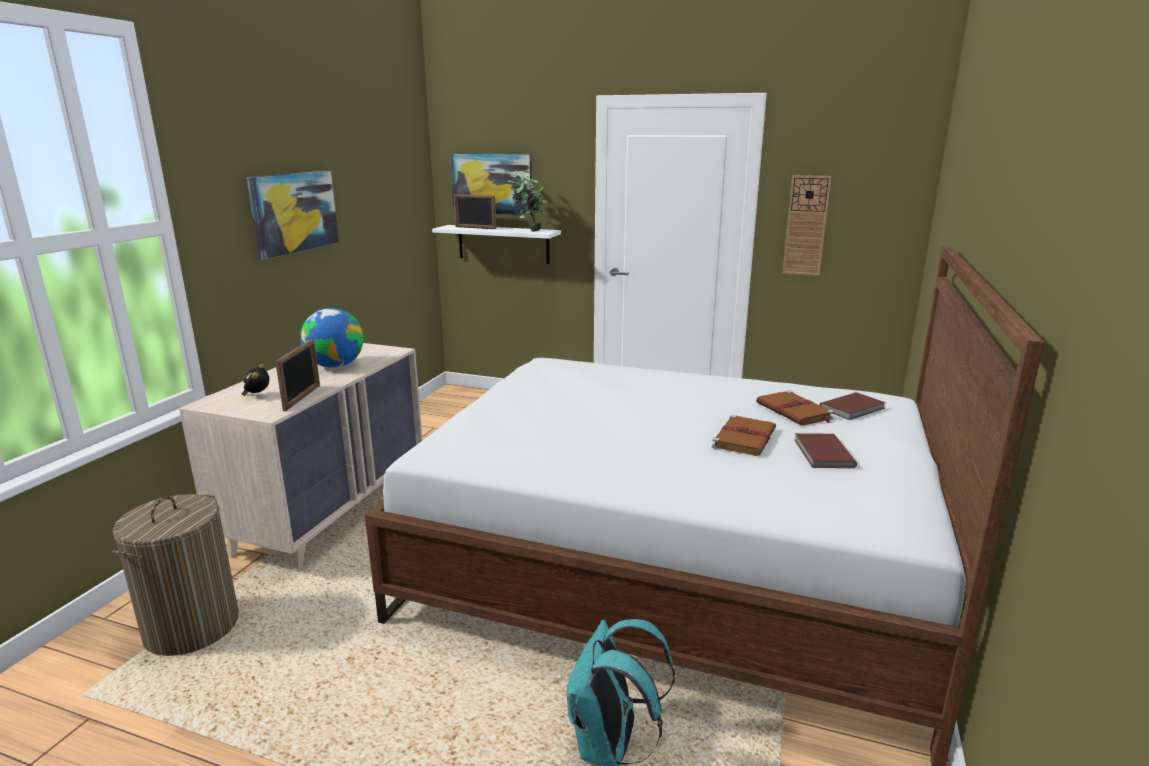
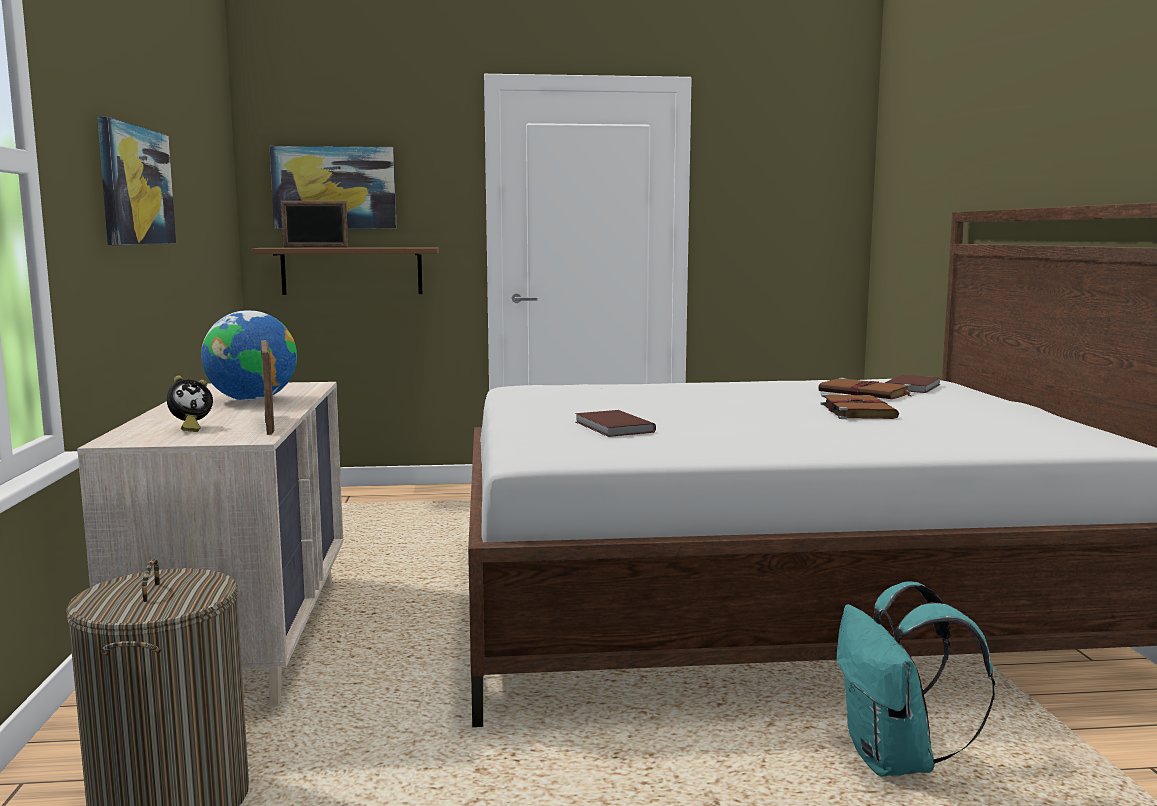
camera: 25 degrees left, 10 degrees down
(257, 396) = (190, 428): alarm clock -> alarm clock turned 105 degrees counterclockwise
(503, 244) = (352, 271): white shelf -> brown shelf
(528, 231) = (400, 247): potted plant -> none
(806, 225) = (745, 228): wall clock -> none
(822, 453) = (947, 412): brown book -> brown book (612, 427)

